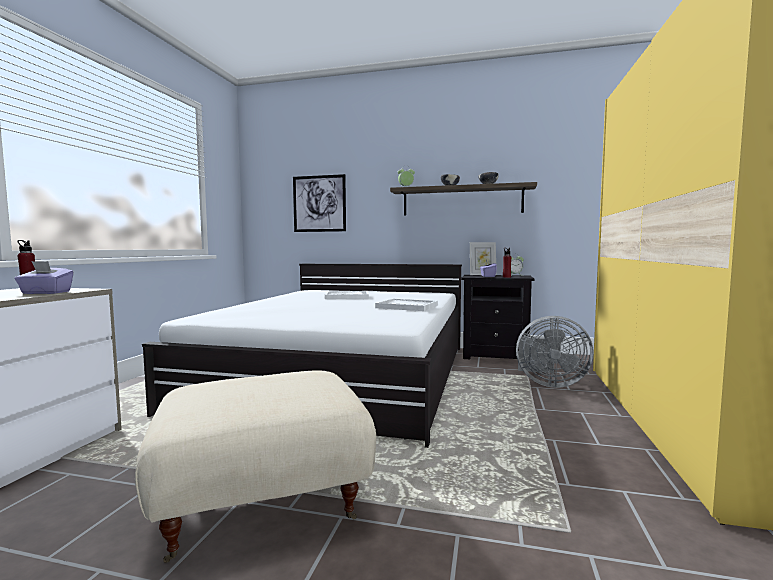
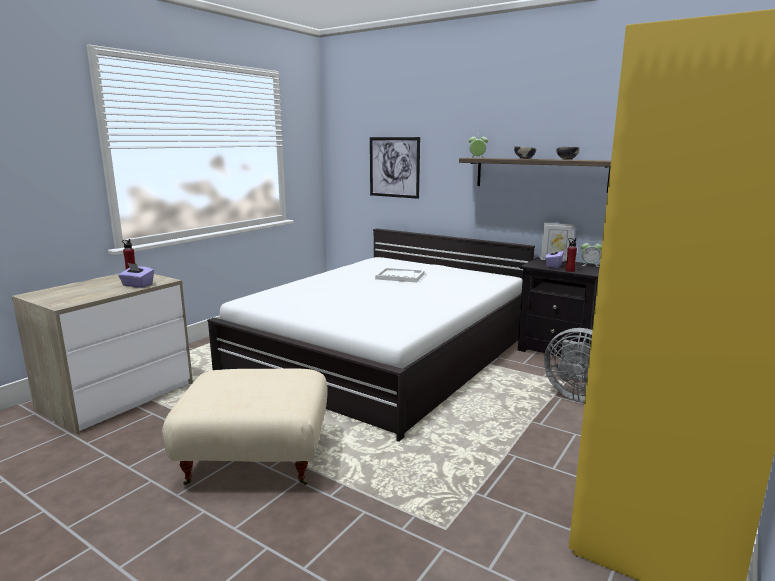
camera: 20 degrees right, 10 degrees up
(407, 306) = (436, 302): white tray -> none

